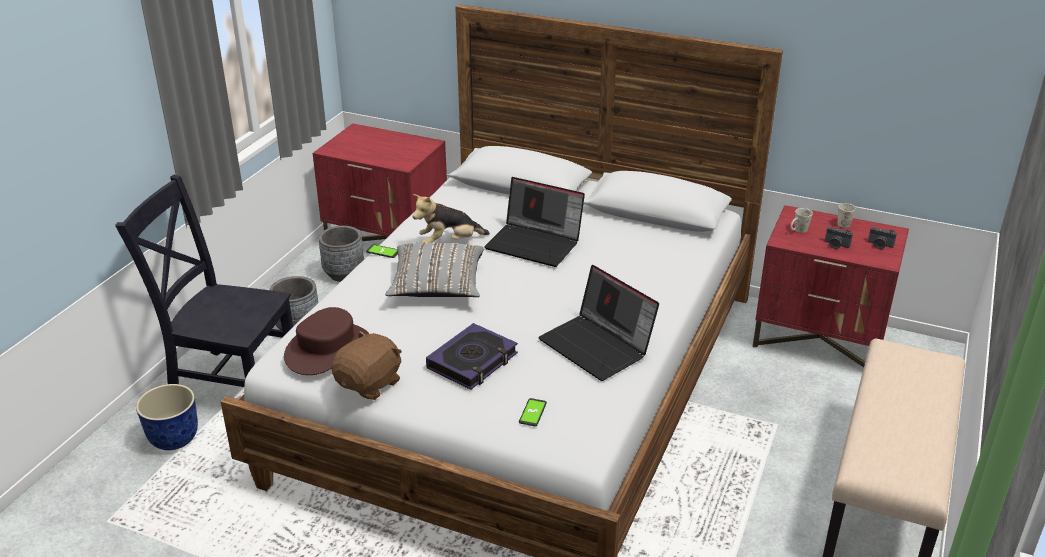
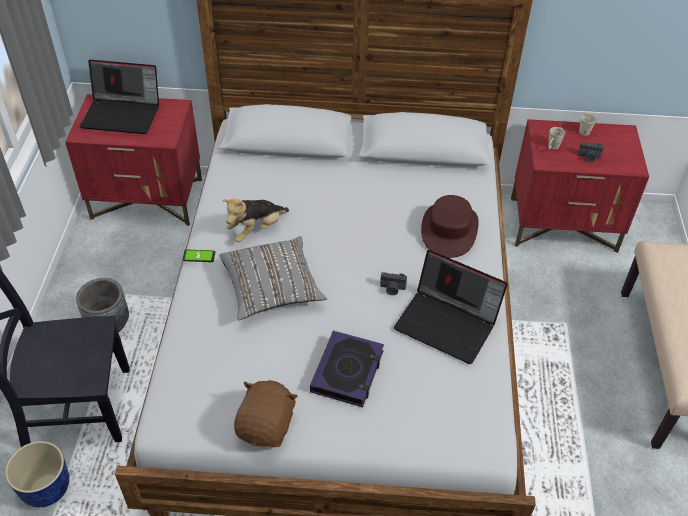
camera: 20 degrees left, 15 degrees up
(327, 349) = (206, 395): brown hat -> brown hat (449, 230)
(344, 274) = (124, 249): grey planter -> none
(533, 413) = (429, 418): phone -> none
(535, 243) = (337, 213): laptop -> laptop (123, 114)
(879, 245) = (622, 150): camera -> camera (392, 289)

